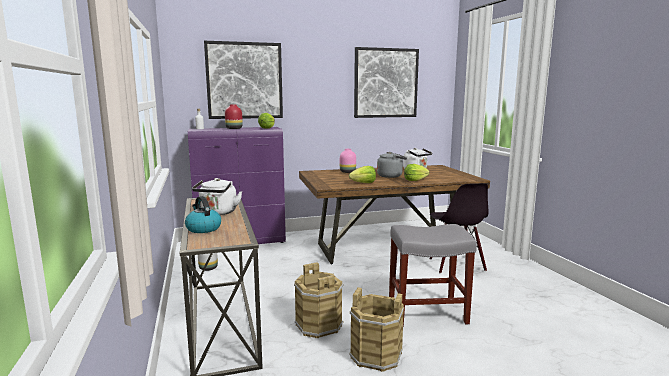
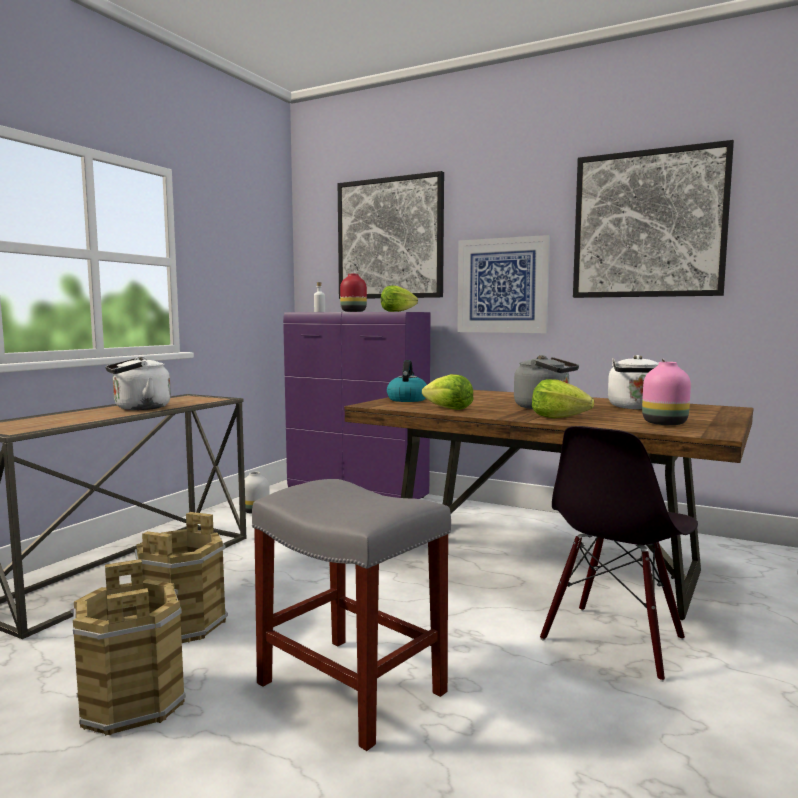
camera: 45 degrees right, 5 degrees down
(203, 228) = (55, 416): kettle -> kettle (407, 399)
(317, 111) = (502, 285): none -> picture
(347, 172) = (499, 395): pink vase -> pink vase (665, 423)

